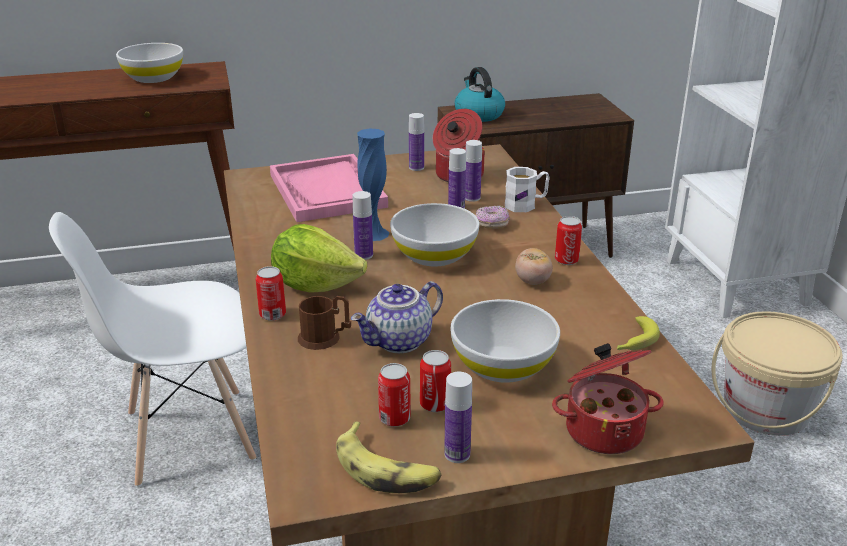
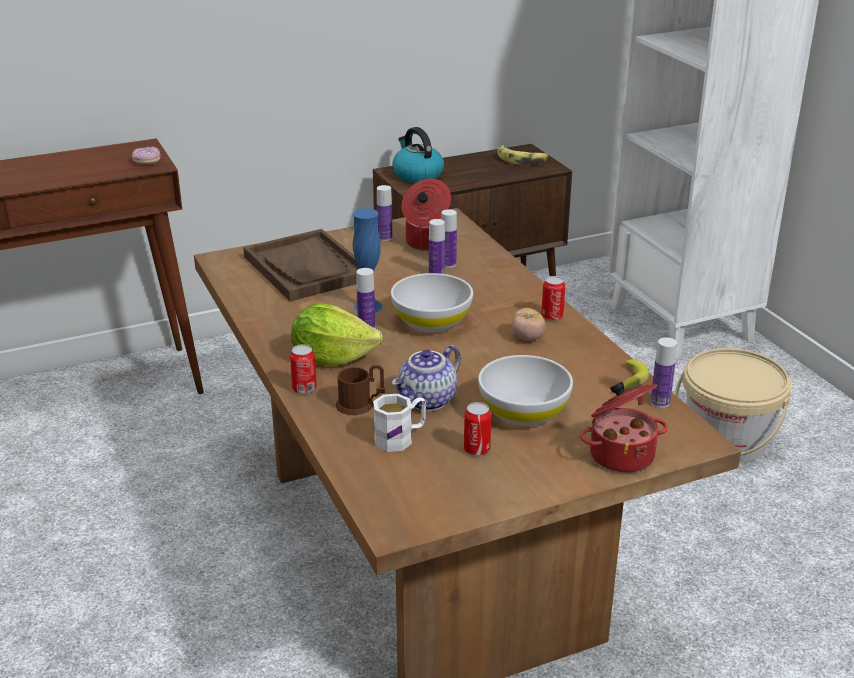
camera: 10 degrees left, 0 degrees up
(154, 78) = (91, 162): white bowl -> none
(188, 436) = (179, 525): white chair -> none
(327, 191) = (307, 268): pink tray -> brown tray
(386, 469) = (454, 504): banana -> banana (522, 160)
(394, 418) = (446, 464): can -> none
(457, 454) = (508, 486): bottle -> bottle (660, 402)
(491, 225) = (475, 289): donut -> donut (147, 162)
(526, 204) = (500, 266): white mug -> white mug (400, 438)

